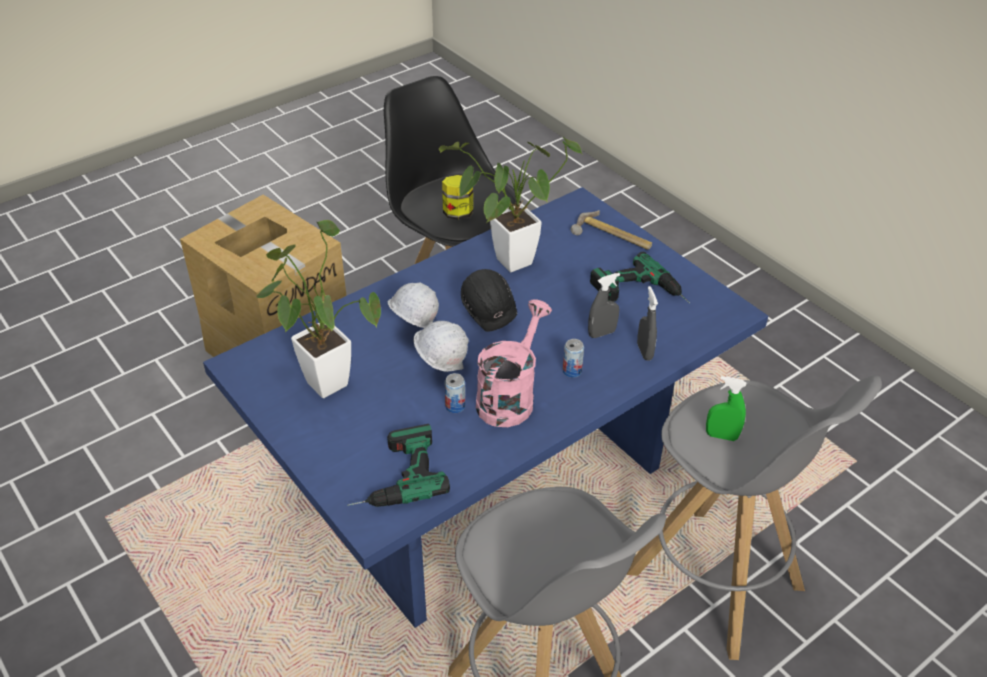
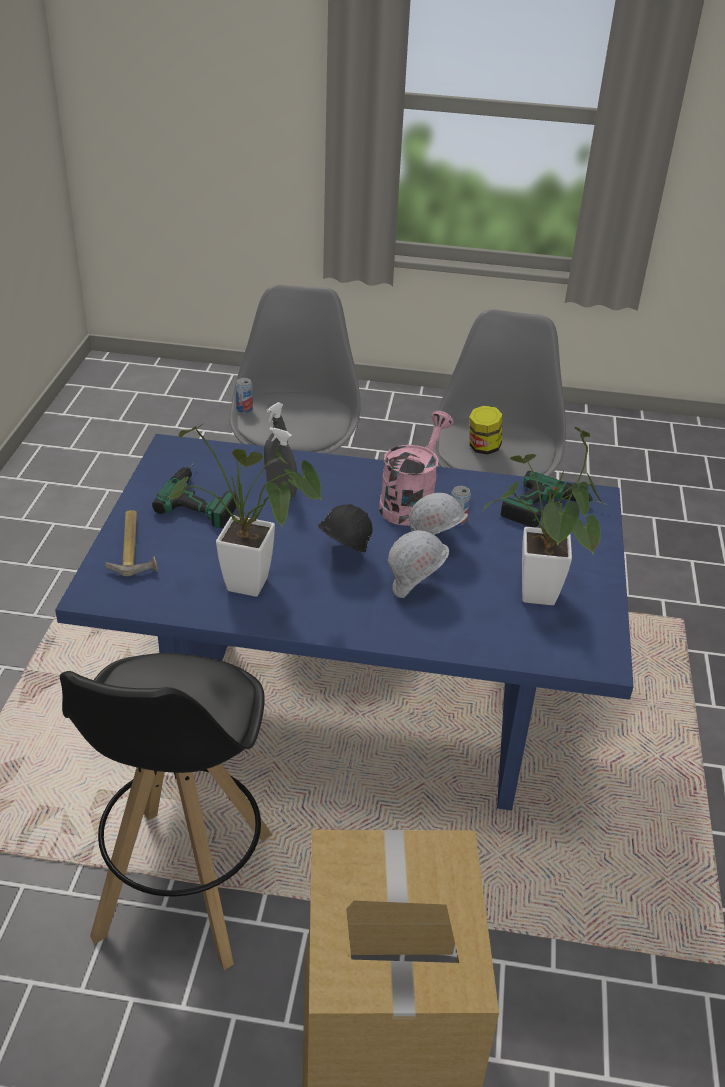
camera: 135 degrees left, 5 degrees down
(458, 213) = (198, 686): jar -> jar (483, 448)
(509, 396) = (411, 502): pink watering can -> pink watering can turned 135 degrees clockwise
(572, 371) = (344, 488): can -> can (244, 409)
(721, 436) = (310, 419): green spray bottle -> none

